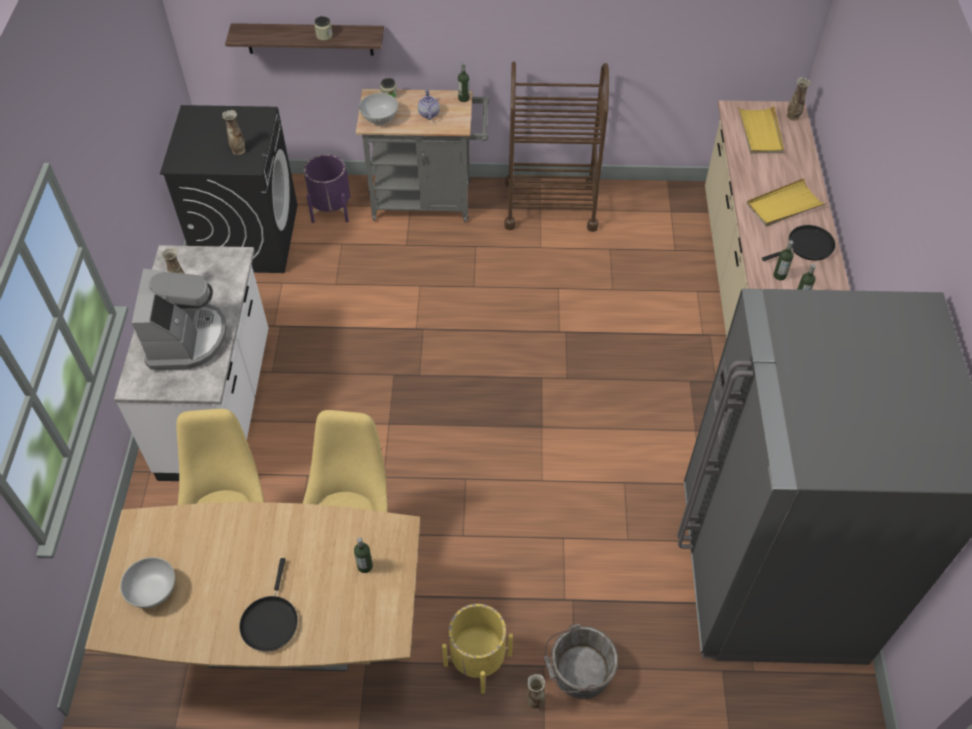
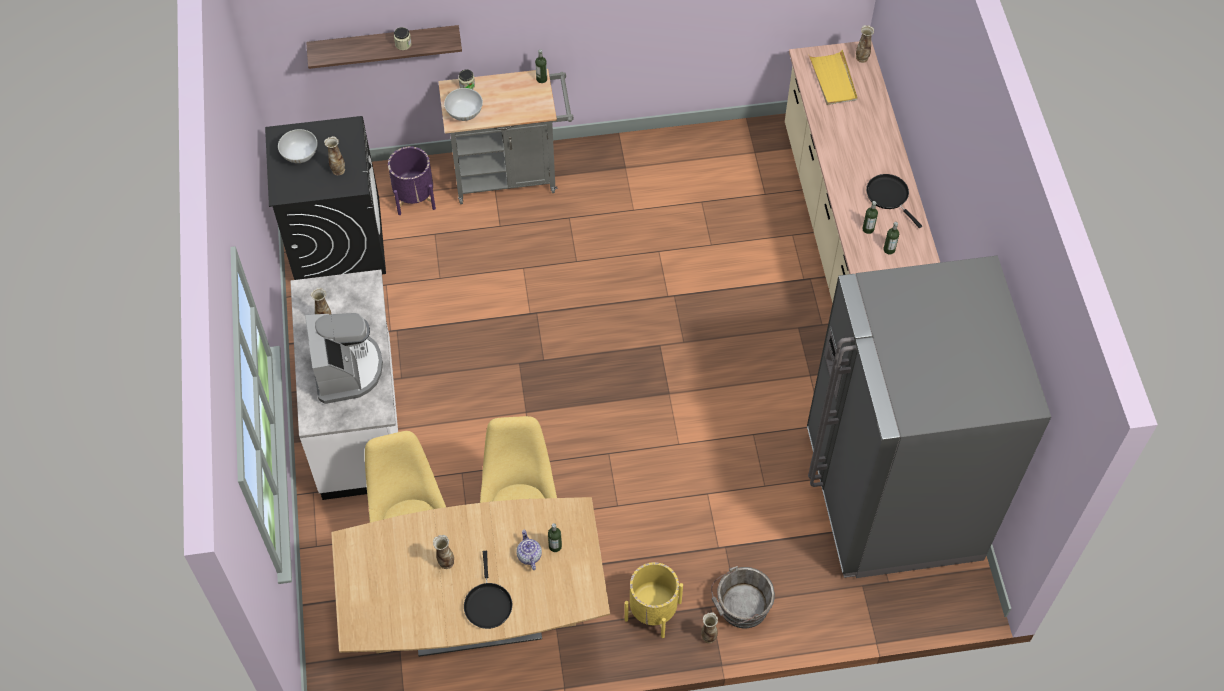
camera: 10 degrees left, 5 degrees up
(154, 591) = (382, 595): white bowl -> white bowl (300, 155)
(236, 564) = (446, 562): none -> vase
(428, 113) = (511, 101): teapot -> teapot (529, 555)
(550, 205) = (634, 162): brown cart -> none
(784, 205) = (864, 156): yellow tray -> none
(807, 246) = (889, 196): black frying pan -> black frying pan turned 90 degrees counterclockwise

